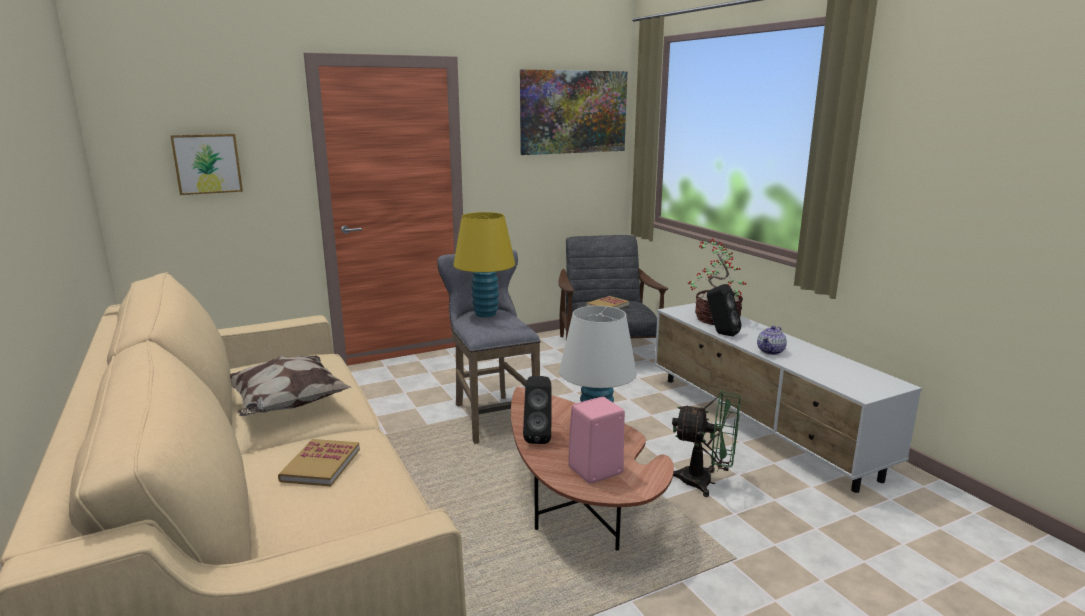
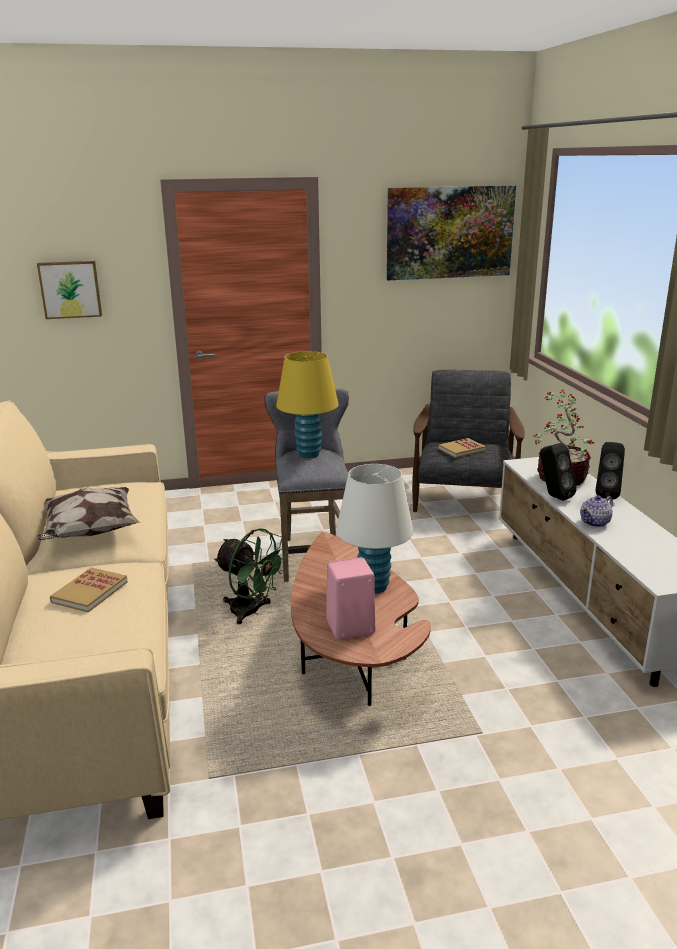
camera: 15 degrees right, 5 degrees up
(538, 437) = (315, 586): black speaker -> black speaker (606, 494)
(705, 482) = (493, 652): green fan -> green fan (251, 612)

